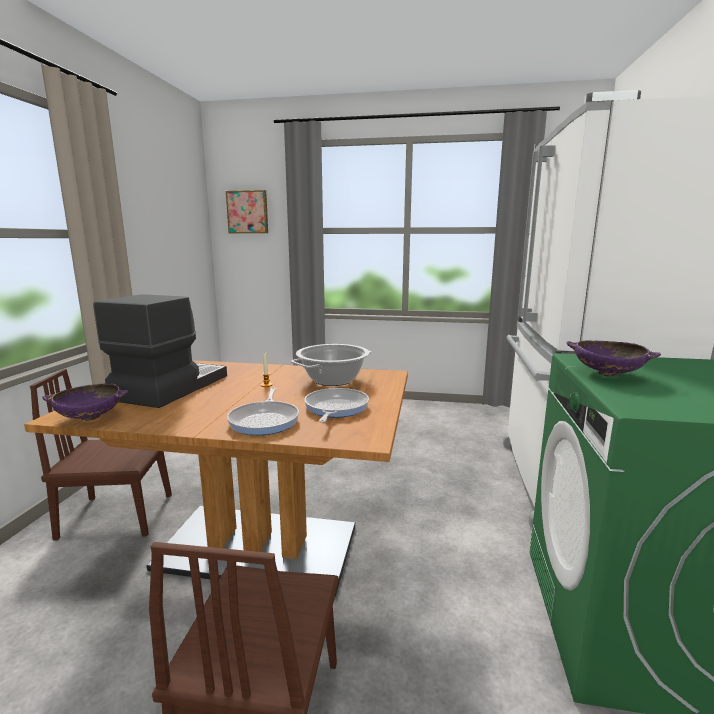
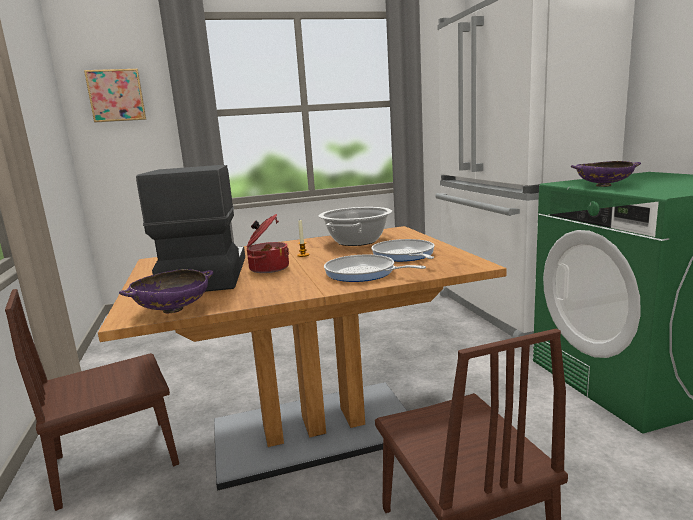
camera: 25 degrees left, 0 degrees up
(218, 393) = (268, 268): none -> cooking pot
(265, 420) = (363, 273): frying pan -> frying pan turned 150 degrees clockwise

